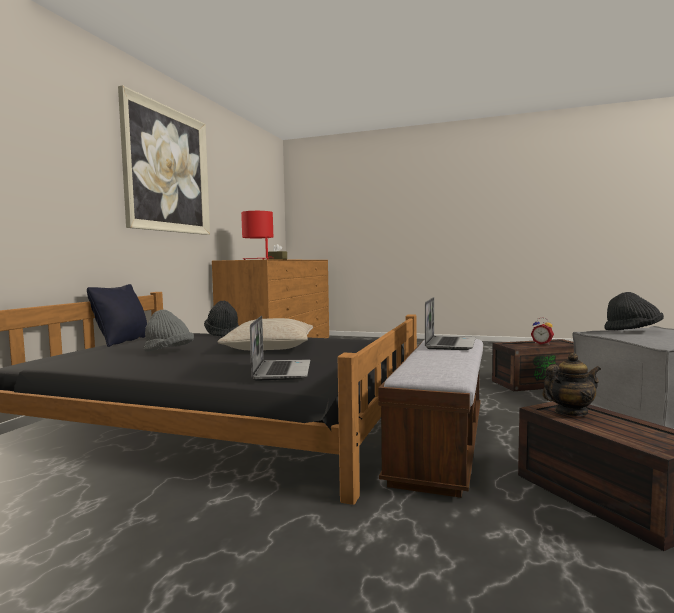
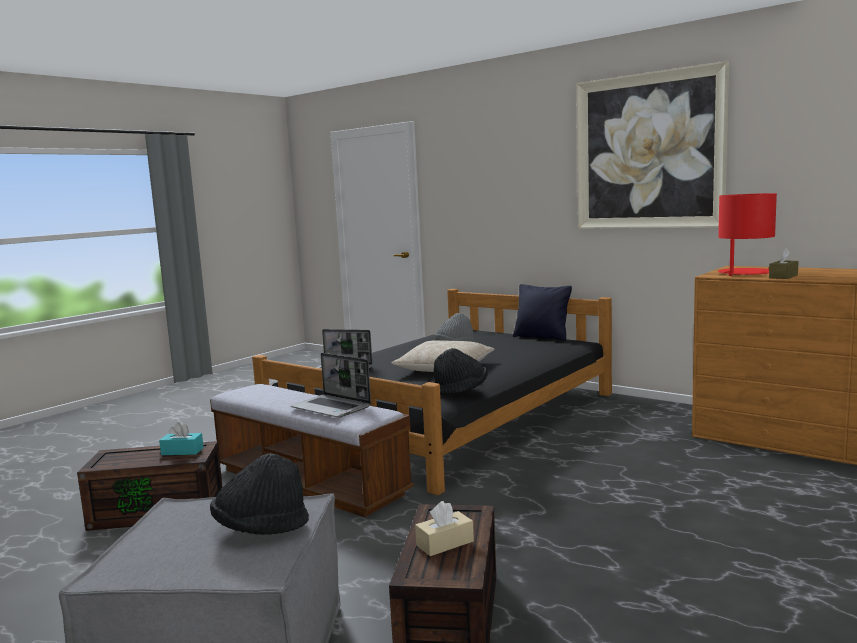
camera: 110 degrees right, 5 degrees up
(223, 334) = (546, 356): black hat -> black hat (460, 391)
(542, 343) = (445, 543): alarm clock -> beige tissue box
(570, 412) = (182, 451): teapot -> turquoise tissue box

